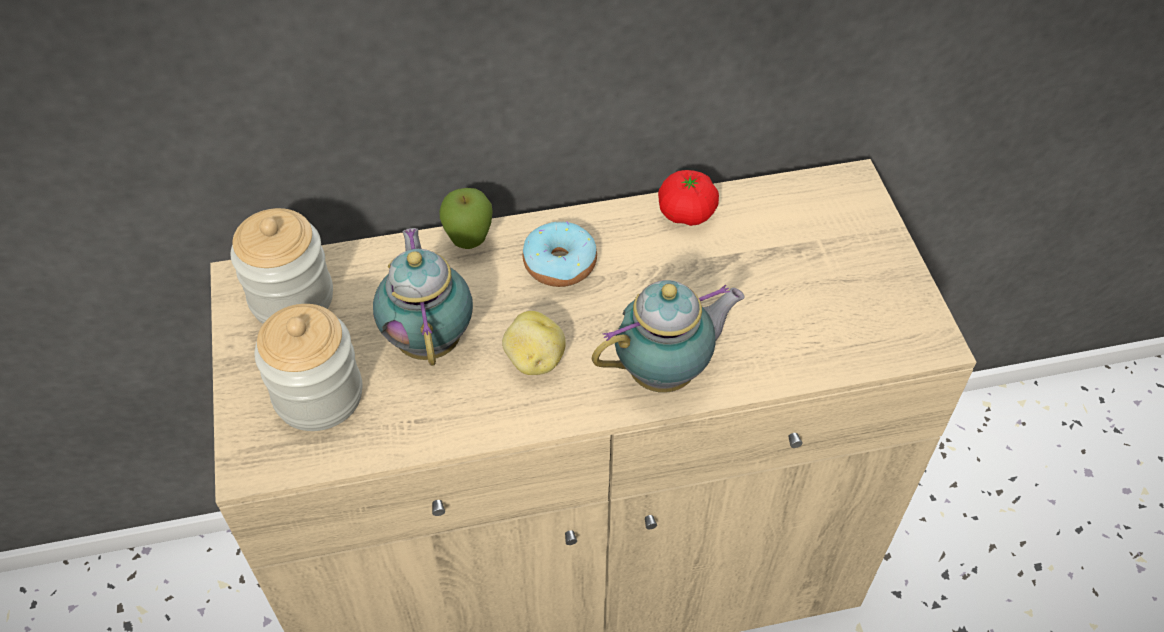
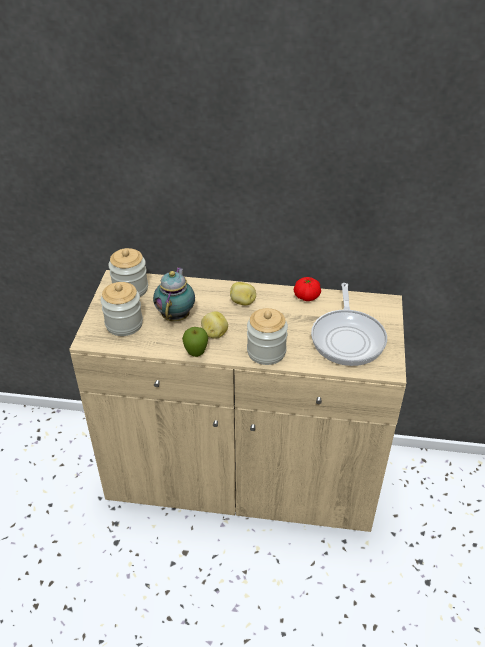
camera: 20 degrees right, 10 degrees down
(469, 243) = (209, 286): apple -> apple (196, 354)
(560, 264) = (243, 302): donut -> potato
(666, 372) = (266, 351): teapot -> jar
(815, 289) = (348, 338): none -> frying pan

